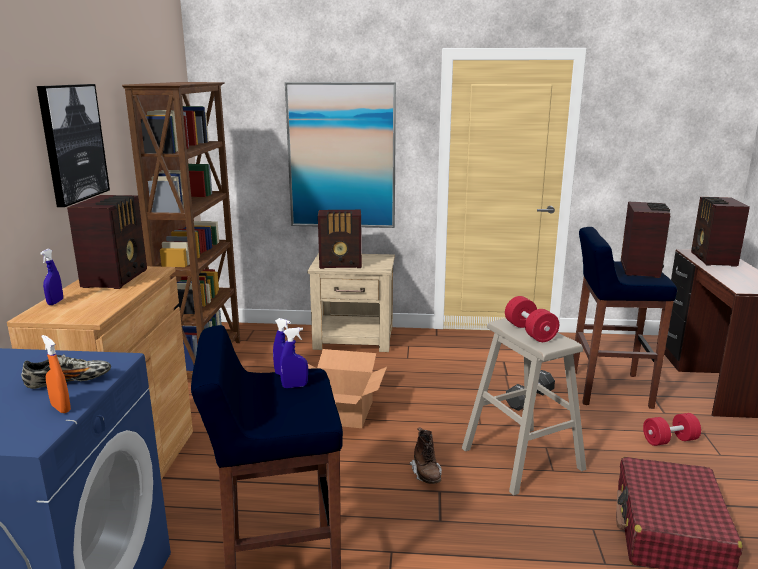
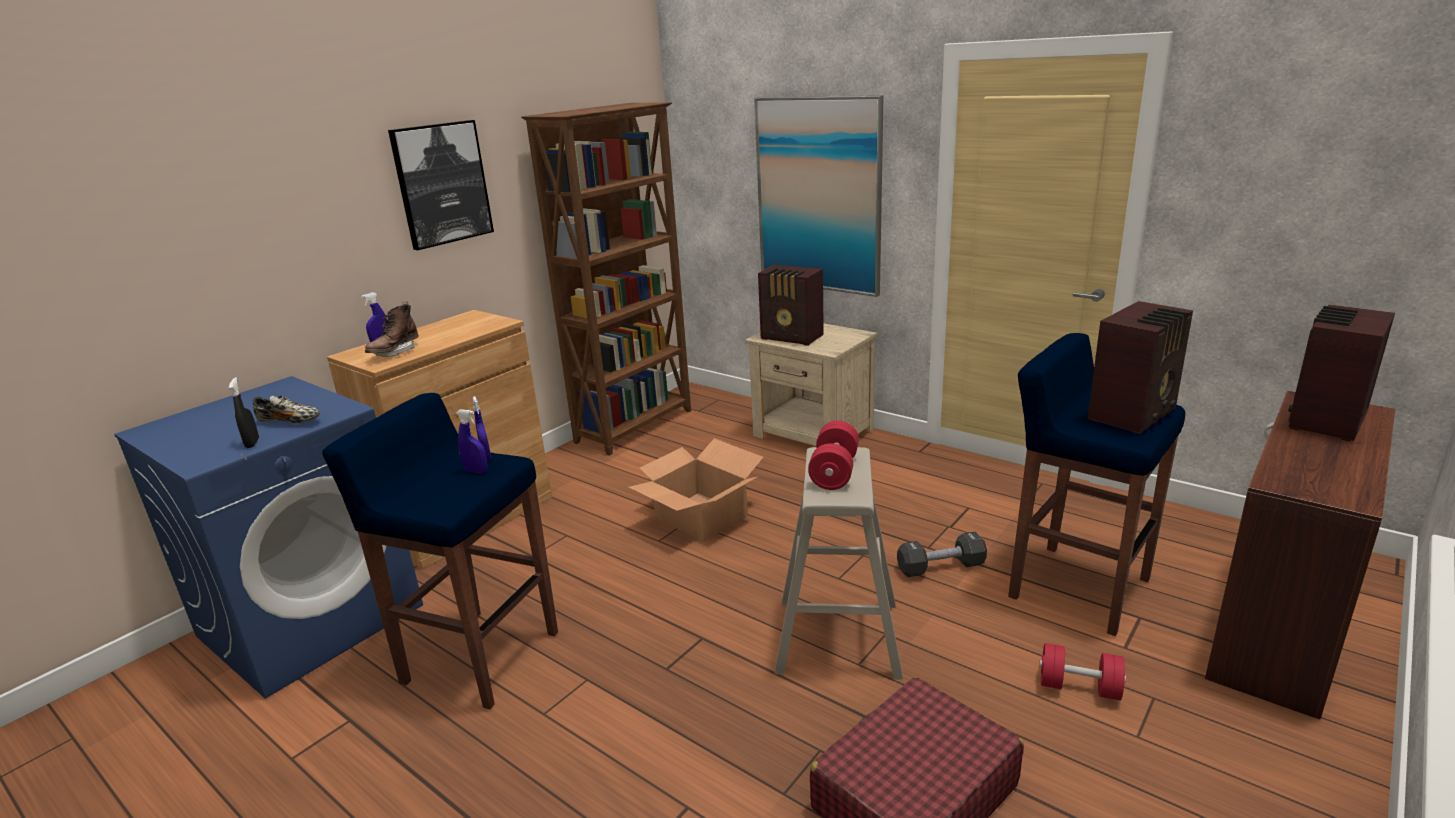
camera: 35 degrees right, 5 degrees up
(61, 408) = (252, 443): orange spray bottle -> black spray bottle
(117, 278) = (460, 326): radio -> none
(426, 474) = (710, 615): brown boot -> brown boot (394, 352)

